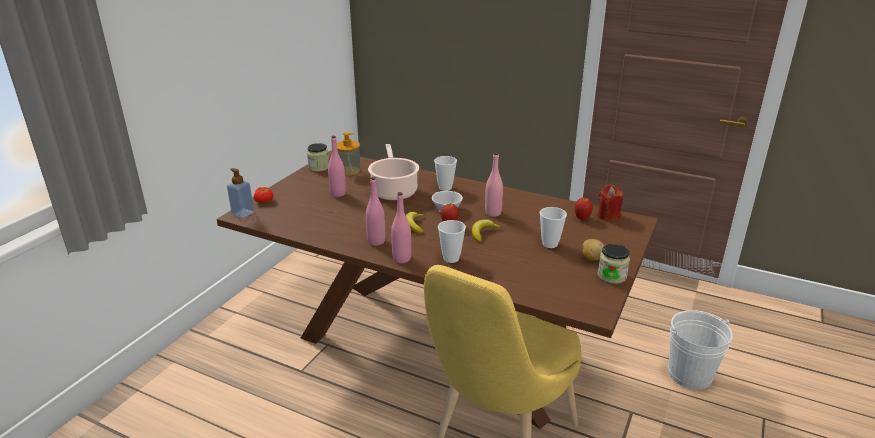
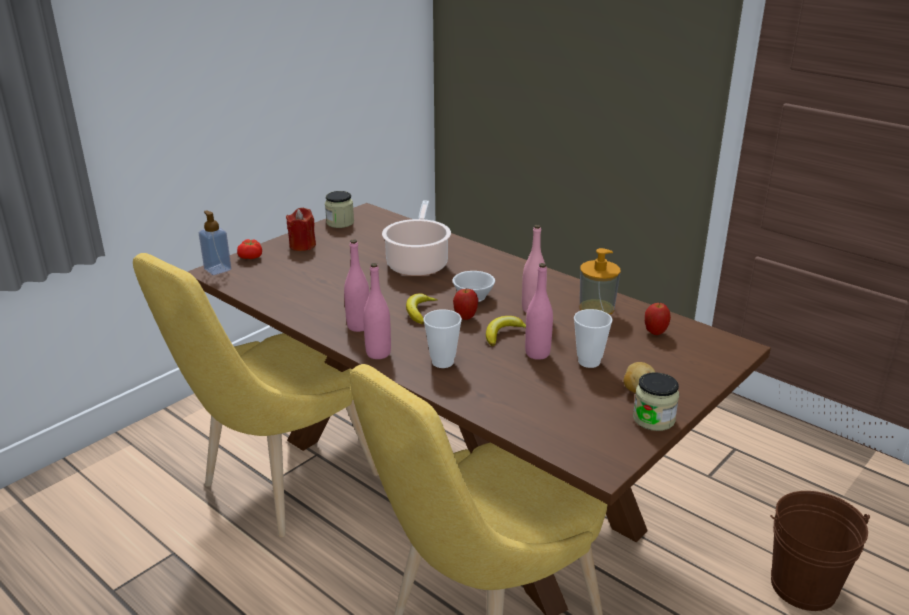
camera: 15 degrees right, 0 degrees up
(309, 371) = (281, 485): none -> yellow chair
(338, 194) = (345, 259): pink bottle -> pink bottle (537, 353)
(349, 171) = (375, 231): soap dispenser -> soap dispenser (596, 308)
(445, 188) = (487, 267): cup -> none
(608, 216) = (696, 334): red candle -> red candle (302, 245)
(690, 374) = (803, 586): white bucket -> brown bucket

